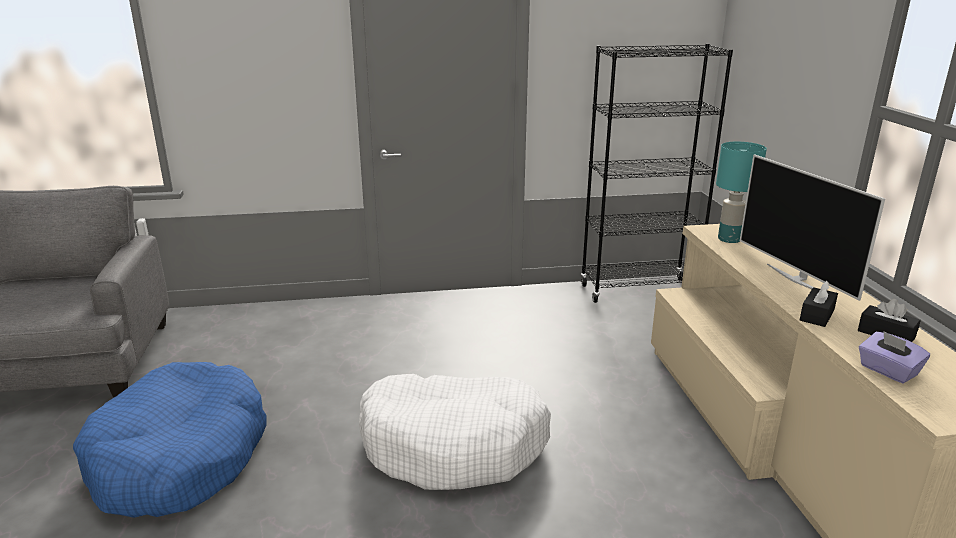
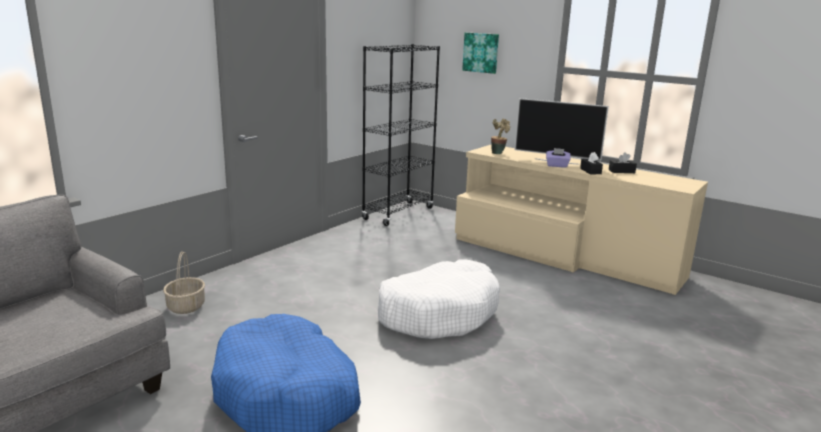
camera: 45 degrees left, 5 degrees down
(265, 325) = (186, 306): none -> basket
(730, 239) = (498, 153): turquoise table lamp -> potted plant
(784, 65) = (481, 52): none -> picture
(887, 371) = (646, 181): purple tissue box -> purple tissue box (557, 165)

